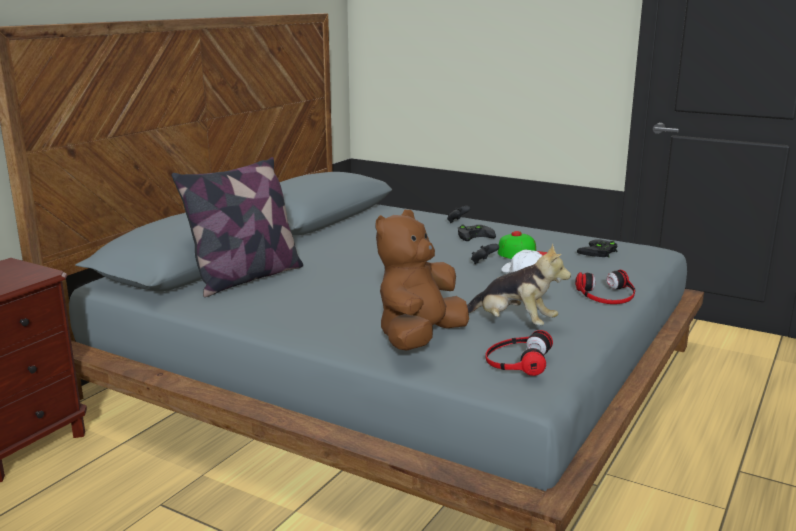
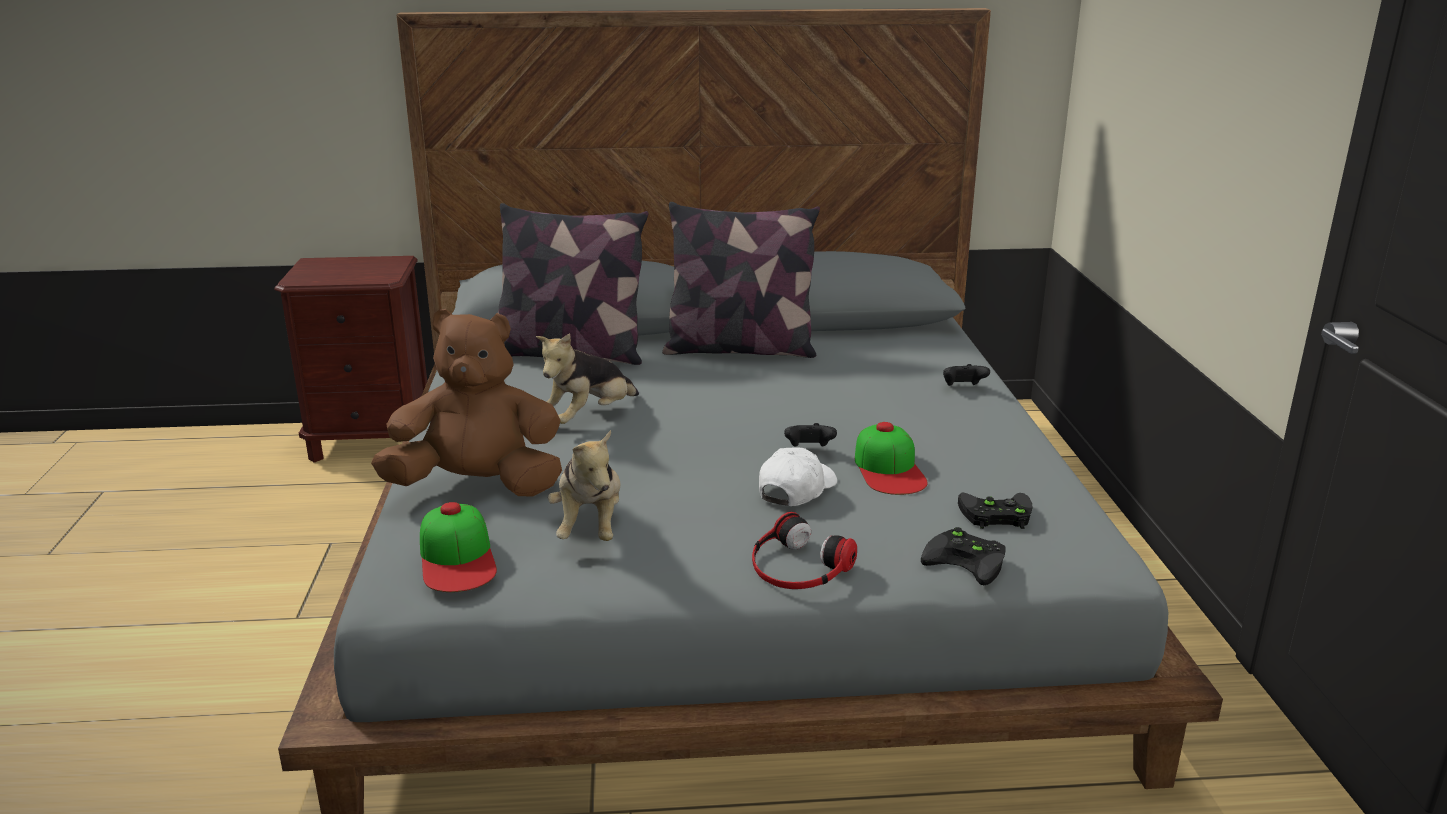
camera: 55 degrees right, 5 degrees up
(324, 243) = (740, 349): none -> pillow
(362, 293) = (589, 417): none -> plush toy
(475, 235) = (915, 413): black game controller -> black game controller (969, 561)
(517, 360) = (457, 558): headphones -> cap

